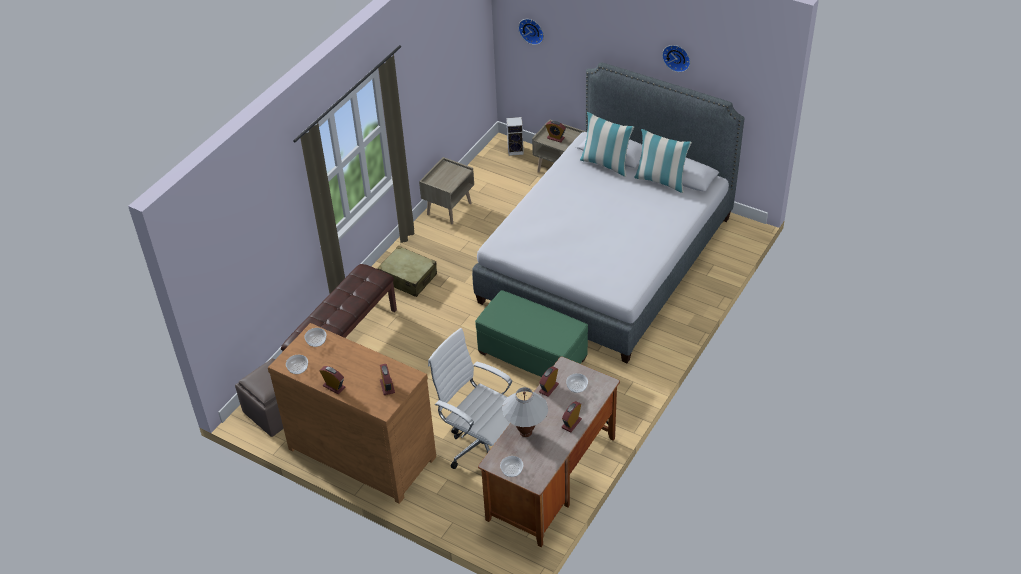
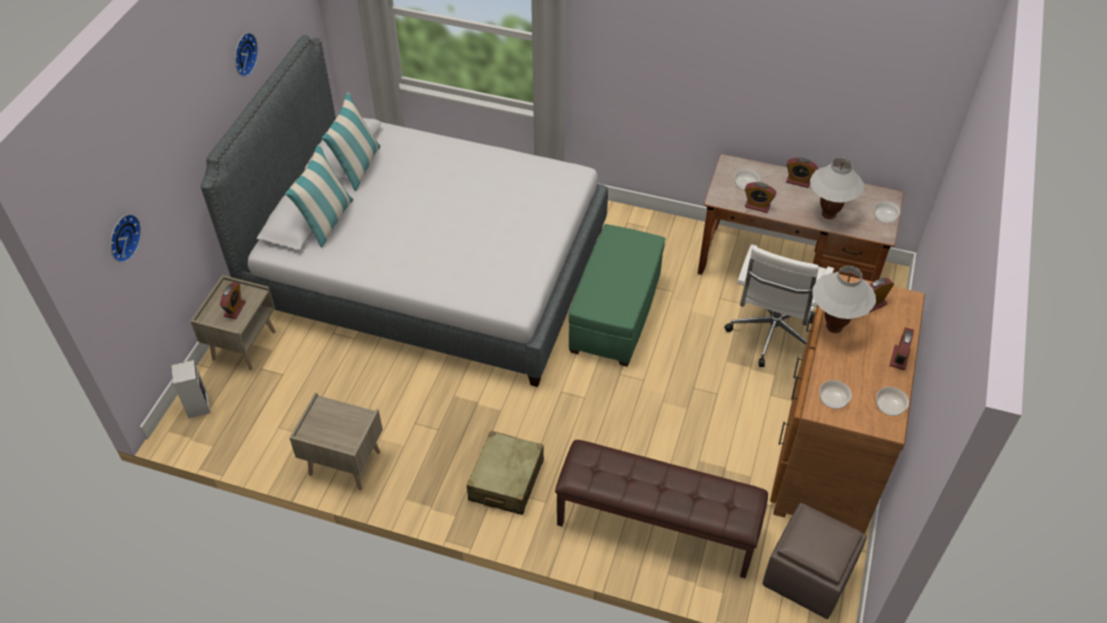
camera: 105 degrees left, 5 degrees up
(375, 359) = (834, 327): none -> white table lamp

